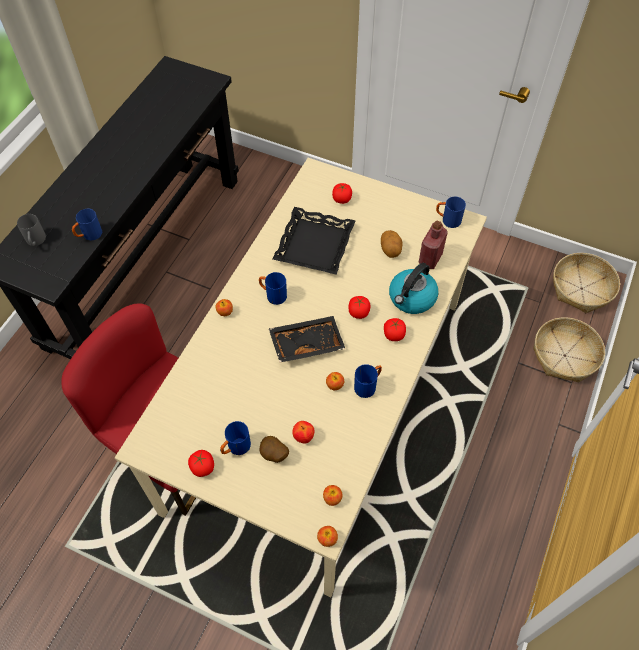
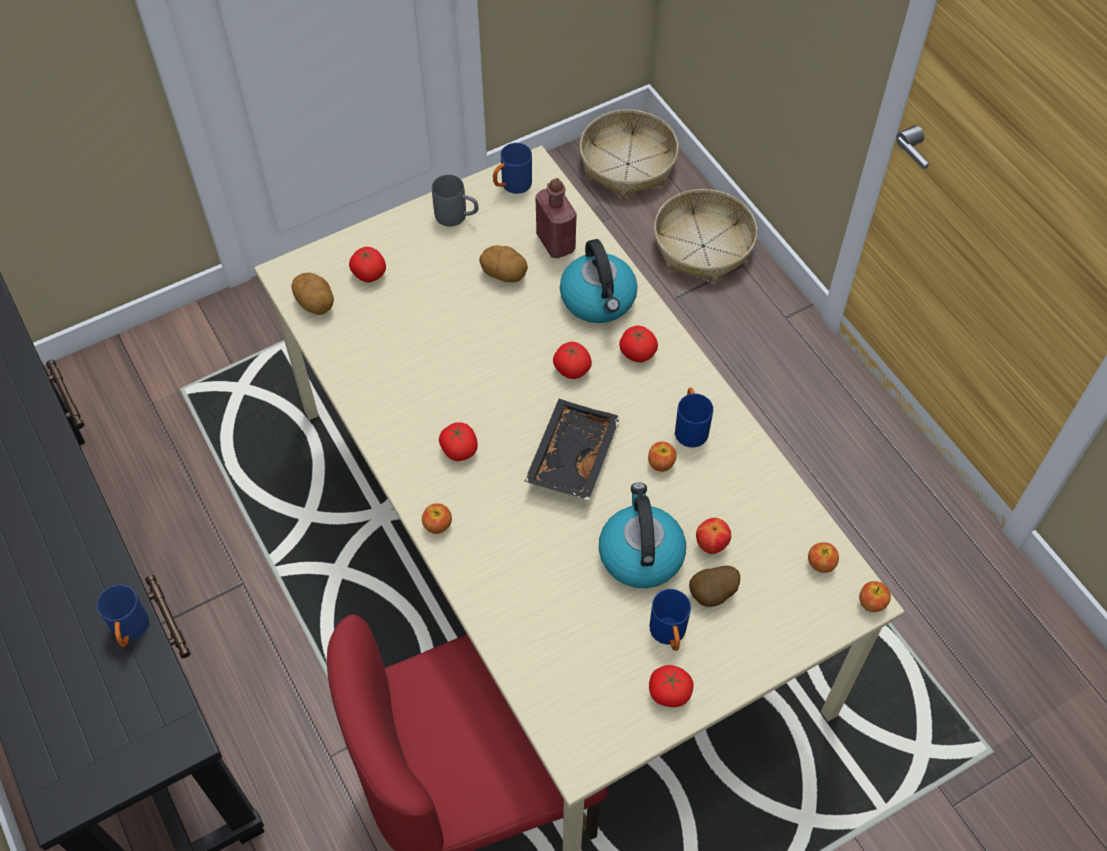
camera: 55 degrees left, 0 degrees up
(36, 242) = (68, 719): grey mug -> grey mug (457, 217)
(273, 295) = (459, 450): blue mug -> tomato
(273, 407) = (640, 553): none -> kettle
(307, 191) = (316, 303): none -> potato
(314, 245) = (417, 352): black tray -> none

